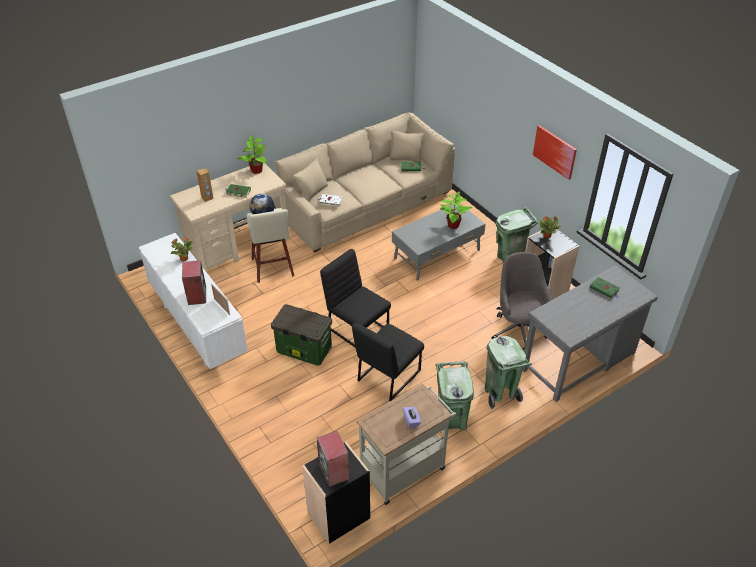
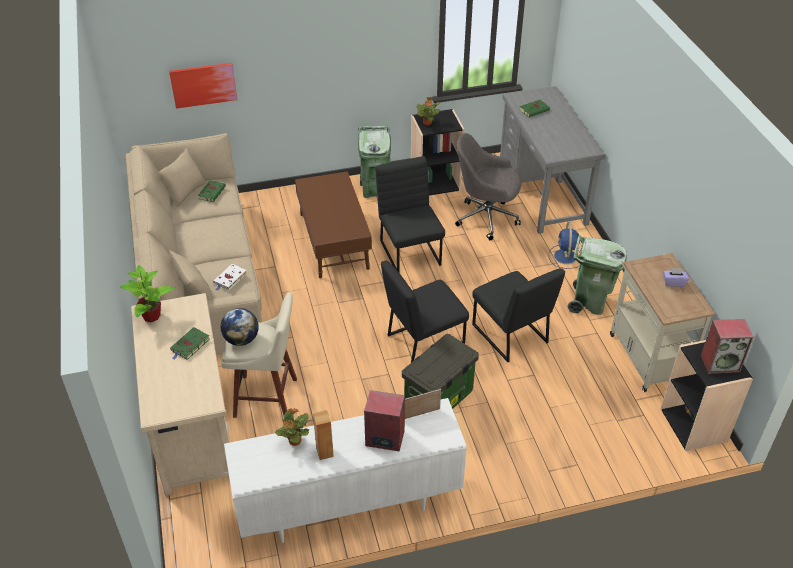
camera: 70 degrees left, 0 degrees up
(207, 198) = (181, 382): brown speaker -> brown speaker (325, 452)
(437, 254) = (333, 241): grey coffee table -> brown coffee table
(450, 297) = (410, 251): none -> black chair
(452, 225) = (335, 195): potted plant -> none
(500, 393) = (565, 257): green trash can -> blue fan
(555, 151) = (378, 41): picture -> picture (203, 84)

